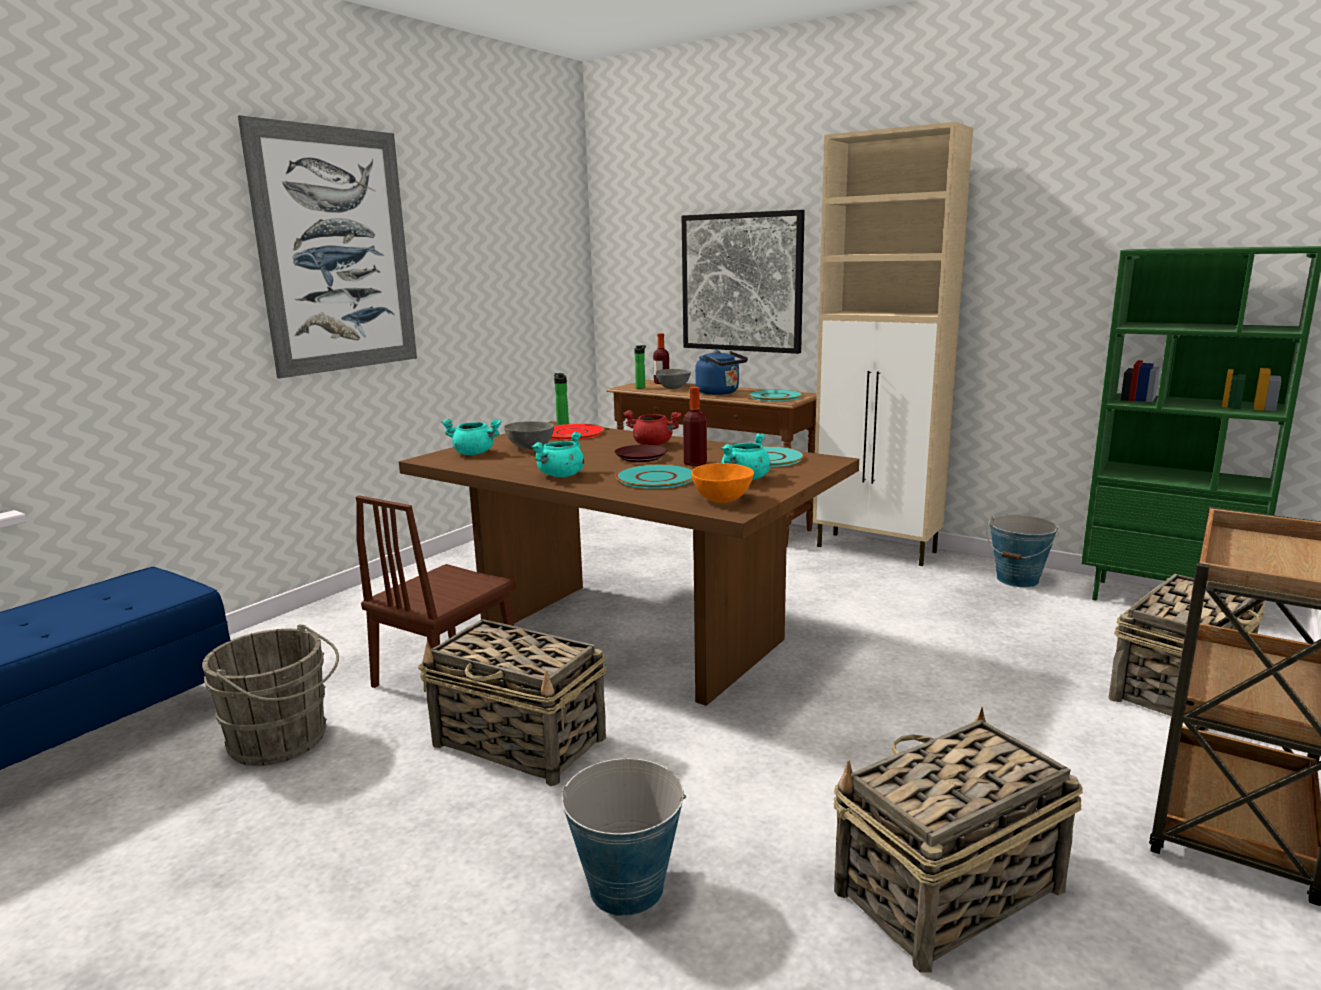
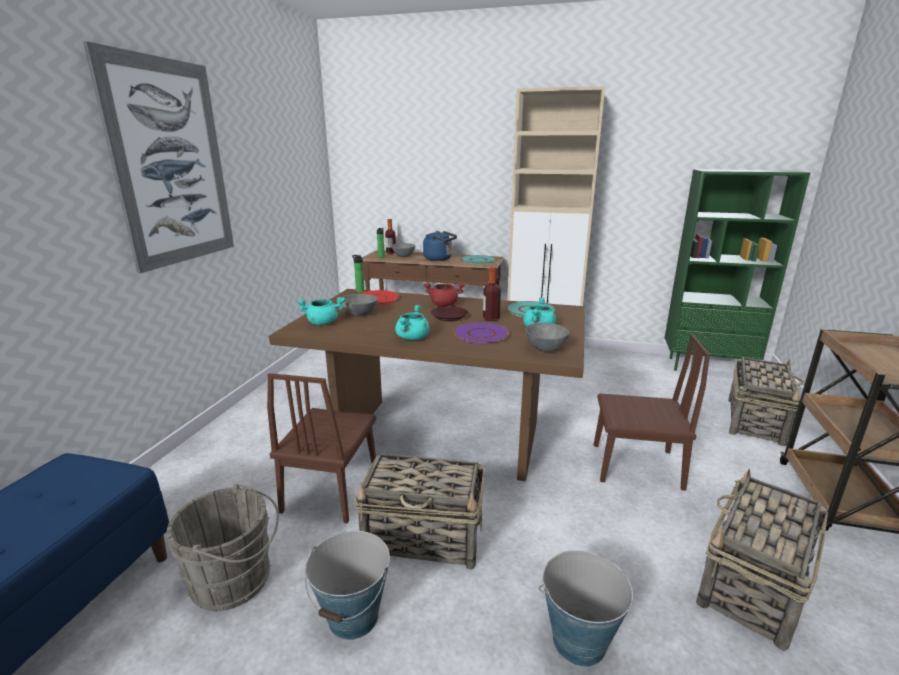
camera: 20 degrees left, 5 degrees up
(655, 478) = (480, 334): turquoise plate -> purple plate
(722, 499) = (545, 348): orange bowl -> grey bowl
(741, 282) = (445, 184): picture -> none
(896, 715) = (636, 466): none -> brown chair
(1017, 579) = (629, 362): bucket -> bucket (353, 617)

